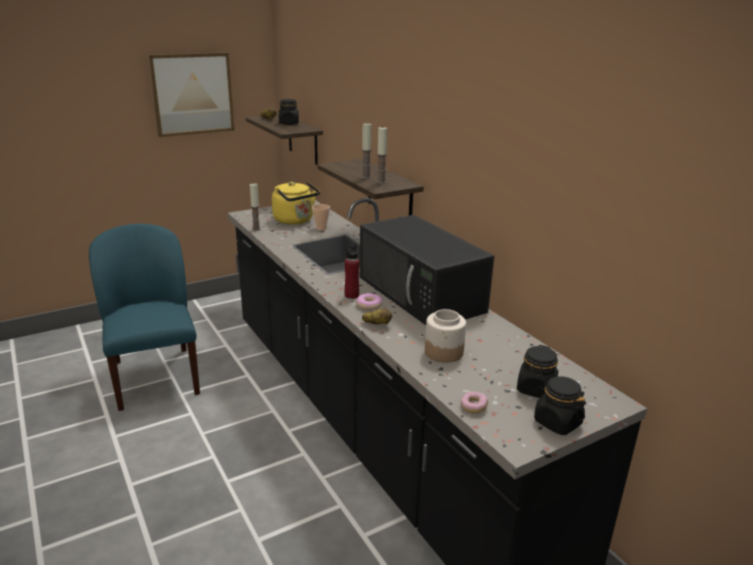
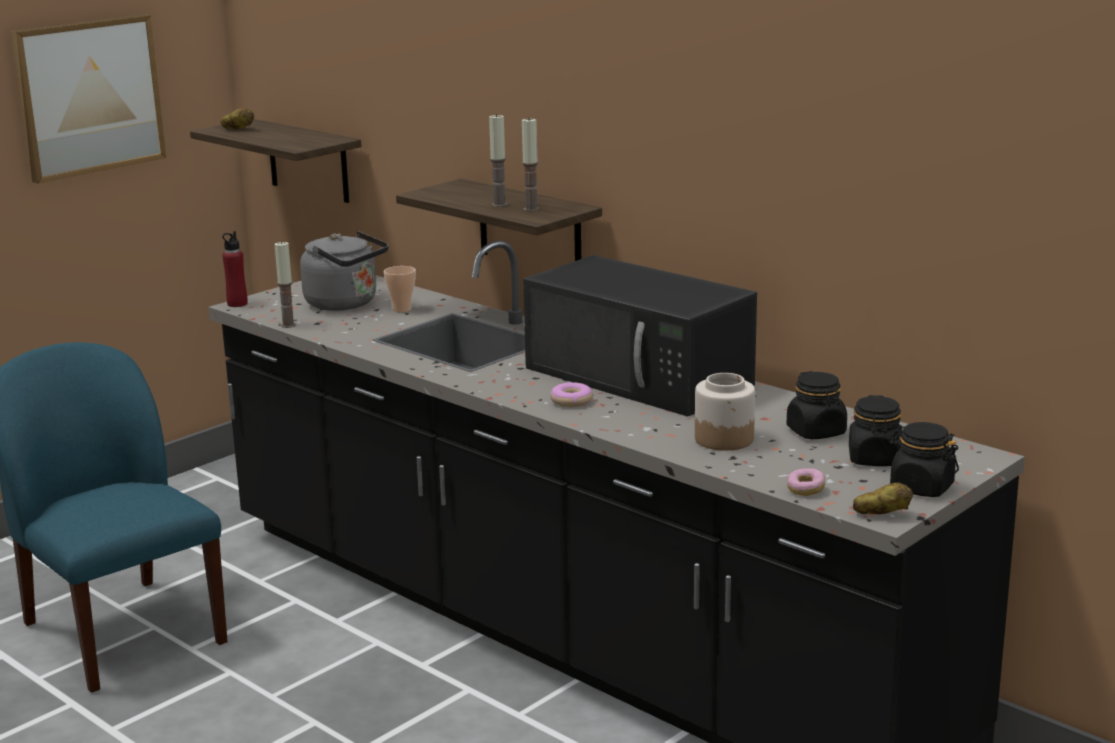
camera: 15 degrees left, 5 degrees down
(289, 123) = (286, 133): black jar -> black jar (816, 432)
(295, 220) = (345, 304): yellow kettle -> grey kettle
(351, 295) = (533, 392): red bottle -> red bottle (237, 304)
(377, 324) = (602, 422): potato -> potato (882, 514)

